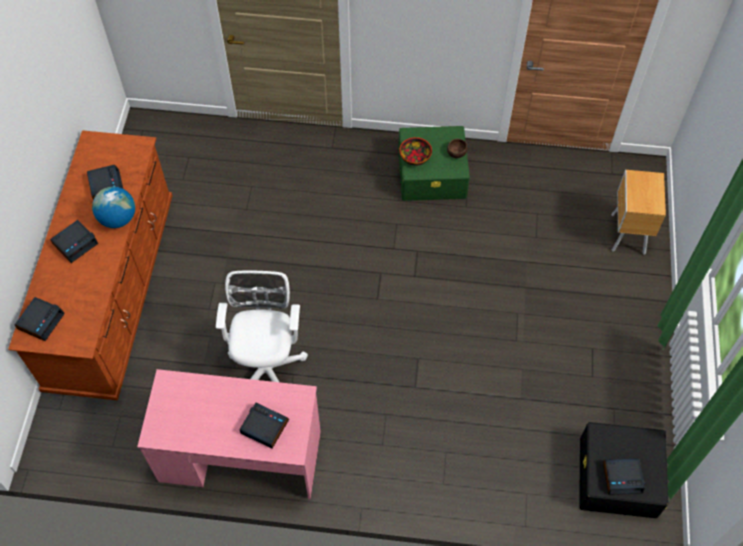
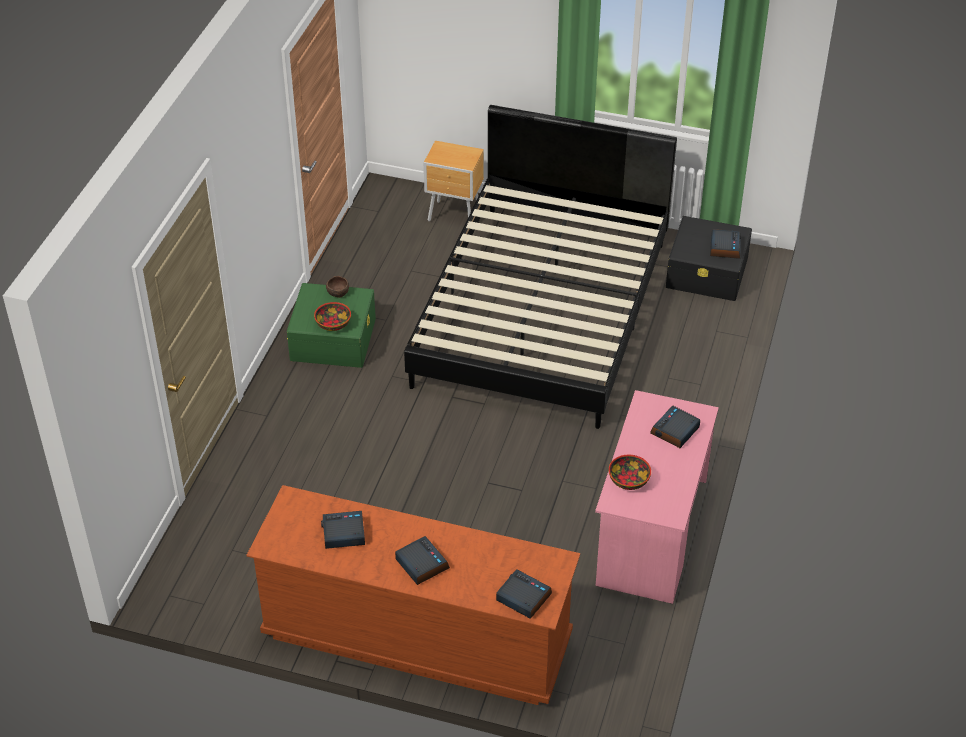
camera: 80 degrees left, 15 degrees down
(118, 218) = (396, 524): globe -> none
(195, 392) = (628, 480): none -> bowl
(266, 366) = (548, 501): white office chair -> none
(510, 329) = (542, 312): none -> black bed

